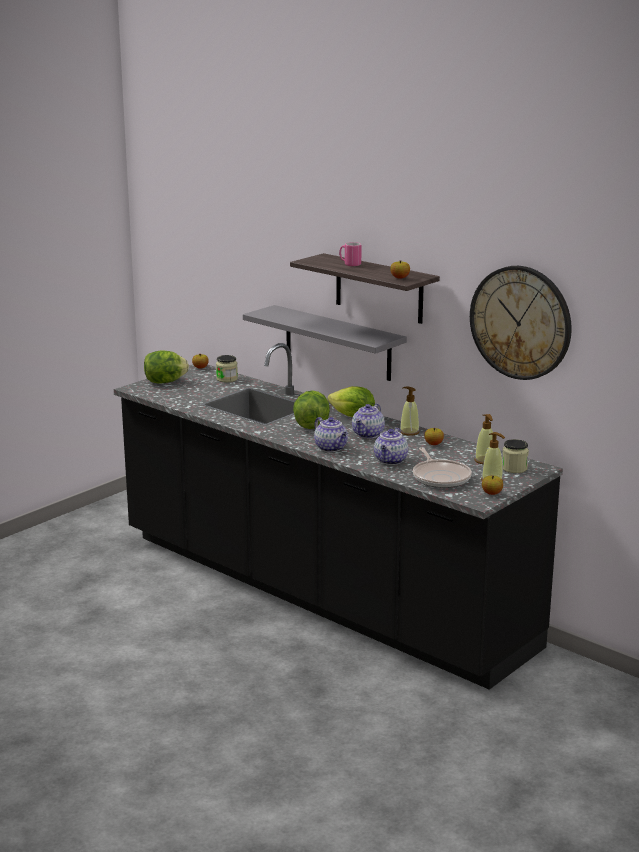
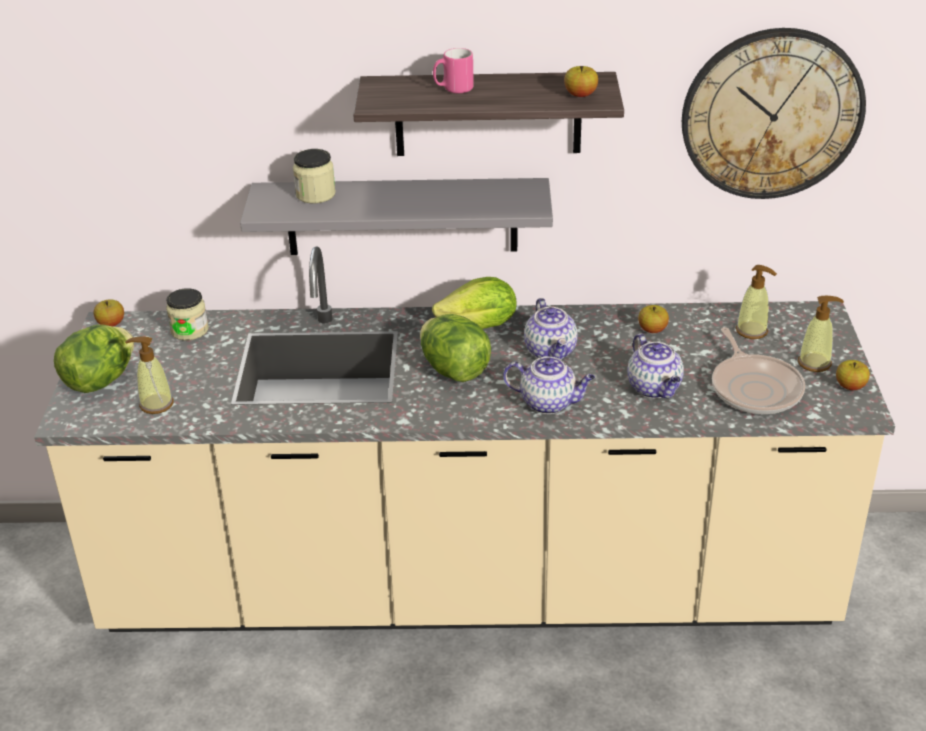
camera: 40 degrees left, 15 degrees up
(319, 592) = (468, 588): black counter -> beige counter
(409, 432) = (591, 322): soap dispenser -> soap dispenser (156, 404)
(440, 477) = (755, 388): frying pan -> frying pan turned 45 degrees clockwise
(514, 468) = (801, 328): jar -> jar (315, 194)

